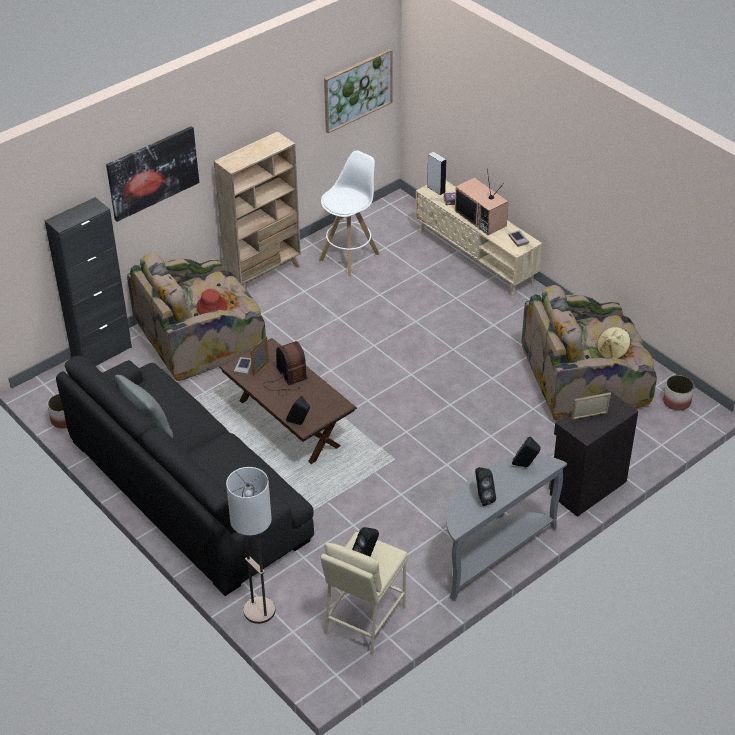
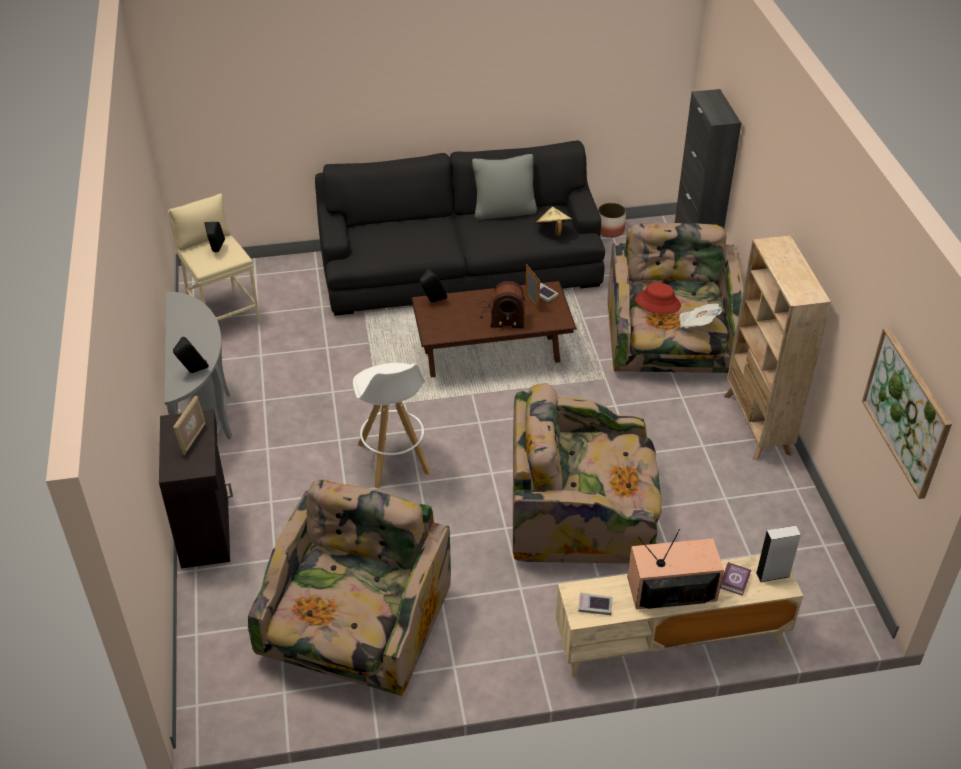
camera: 120 degrees right, 0 degrees up
(153, 173) = (770, 171): picture -> none
(222, 282) = (697, 324): none -> newspaper
(259, 610) = (293, 265): floor lamp -> none
(350, 256) = (749, 513): white stool -> white stool (394, 459)
(408, 322) = (582, 510): none -> armchair
(482, 498) = (189, 327): black speaker -> none
(612, 352) = (315, 592): beige hat -> beige hat (553, 231)
(676, 401) = (242, 696): planter -> none

